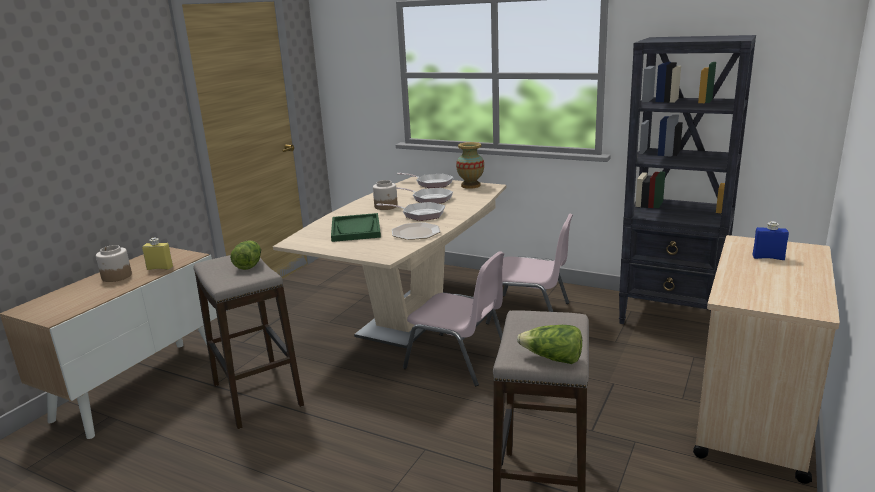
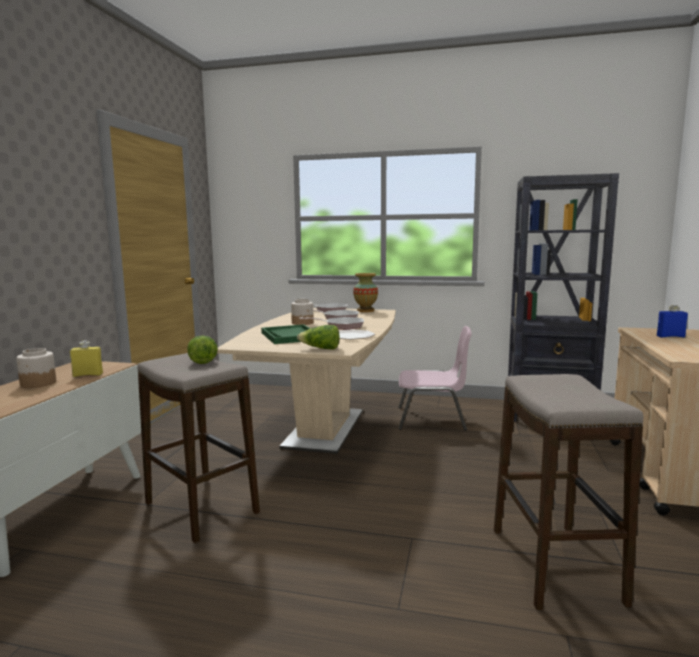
camera: 15 degrees left, 10 degrees down
(458, 360) = (392, 459): pink chair -> none
(552, 359) = (598, 402): lettuce -> lettuce (320, 349)

